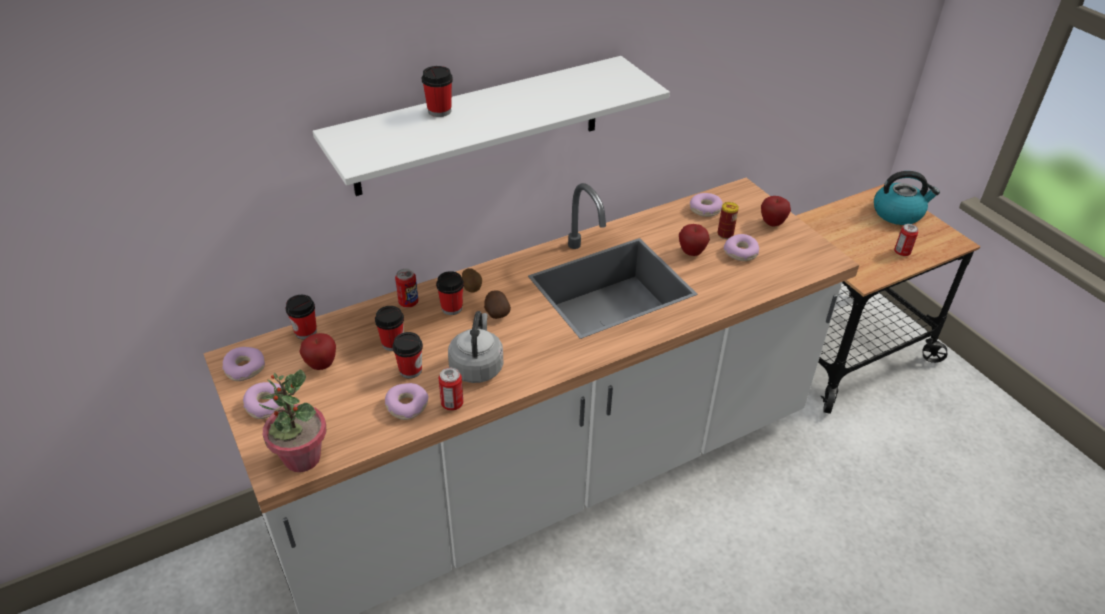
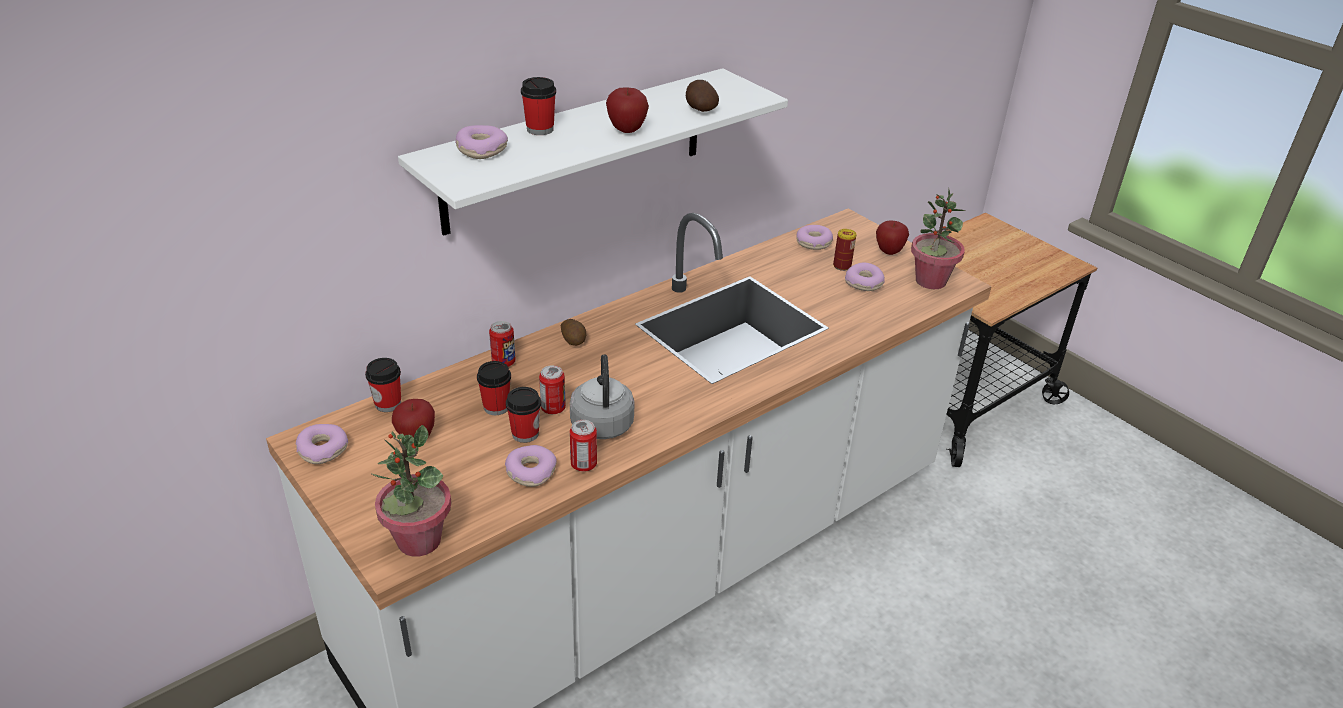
camera: 10 degrees left, 5 degrees down
(266, 405) = (360, 487): donut -> donut (481, 150)
(452, 308) = (556, 364): cup -> none
(496, 312) = (609, 365): potato -> potato (699, 109)
(691, 252) = (811, 287): apple -> apple (627, 130)
(803, 255) = (930, 281): none -> potted plant
(898, 213) = (1005, 241): kettle -> none
(902, 252) = (1019, 279): can -> can (553, 408)

